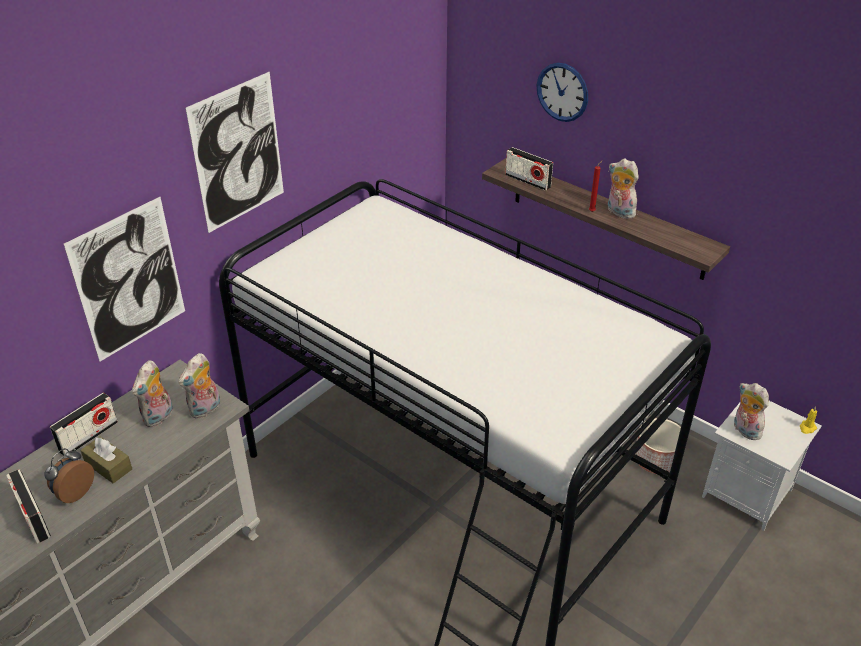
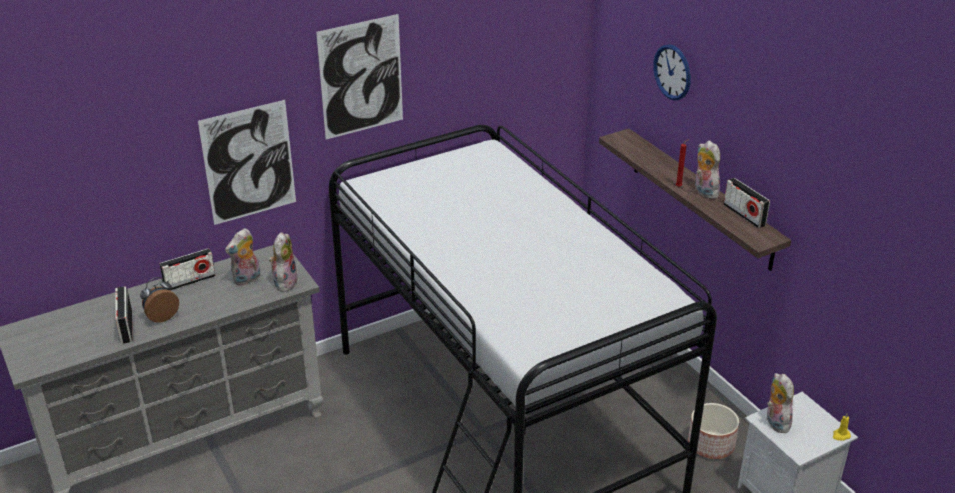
camera: 20 degrees right, 5 degrees down
(108, 466) = (194, 305): brown tissue box -> none
(205, 410) = (284, 282): plush toy -> plush toy turned 135 degrees clockwise
(528, 181) = (636, 151): radio -> radio (744, 215)

